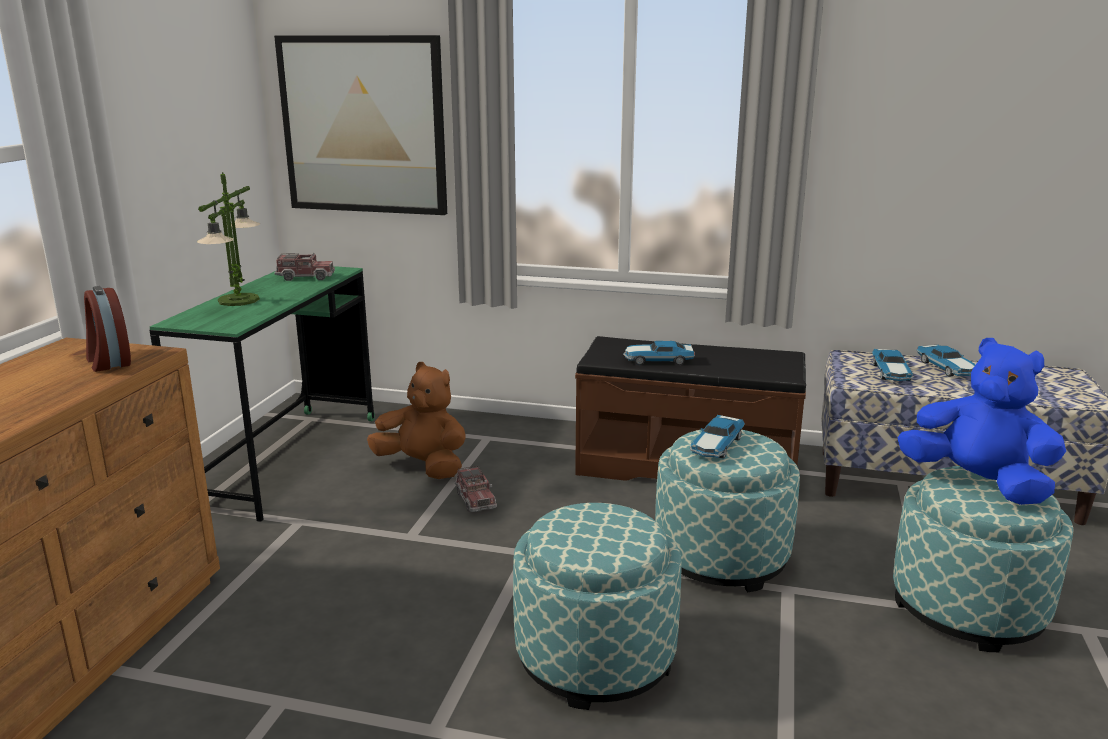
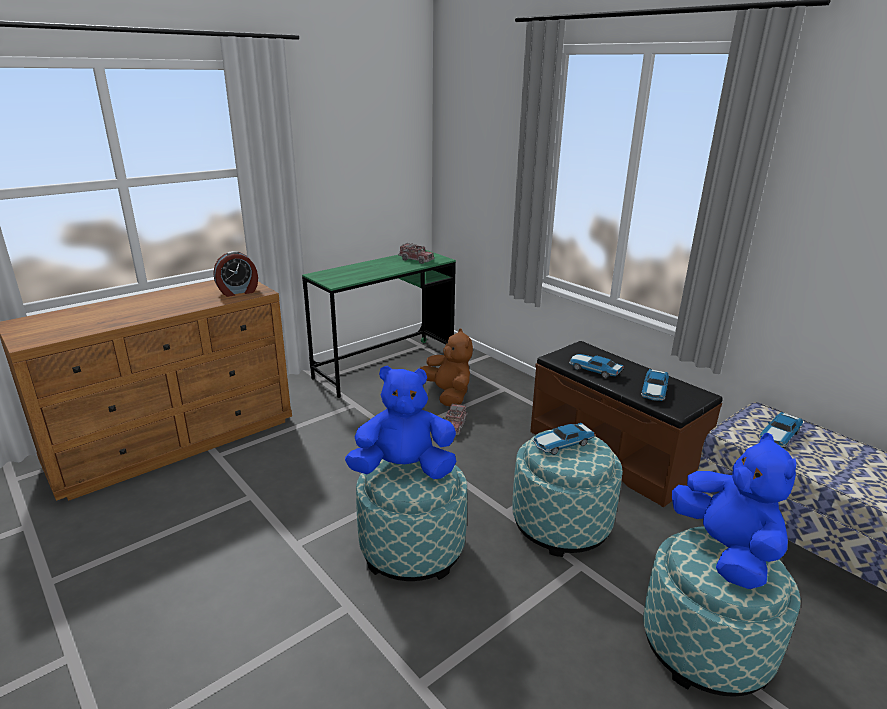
camera: 35 degrees right, 5 degrees up
(108, 361) = (238, 292): alarm clock -> alarm clock turned 120 degrees counterclockwise
(238, 300) = (361, 268): table lamp -> none
(364, 125) = (477, 166): picture -> none
(588, 534) = (404, 469): none -> blue plush toy
(947, 368) = (842, 449): toy car -> toy car (654, 391)

